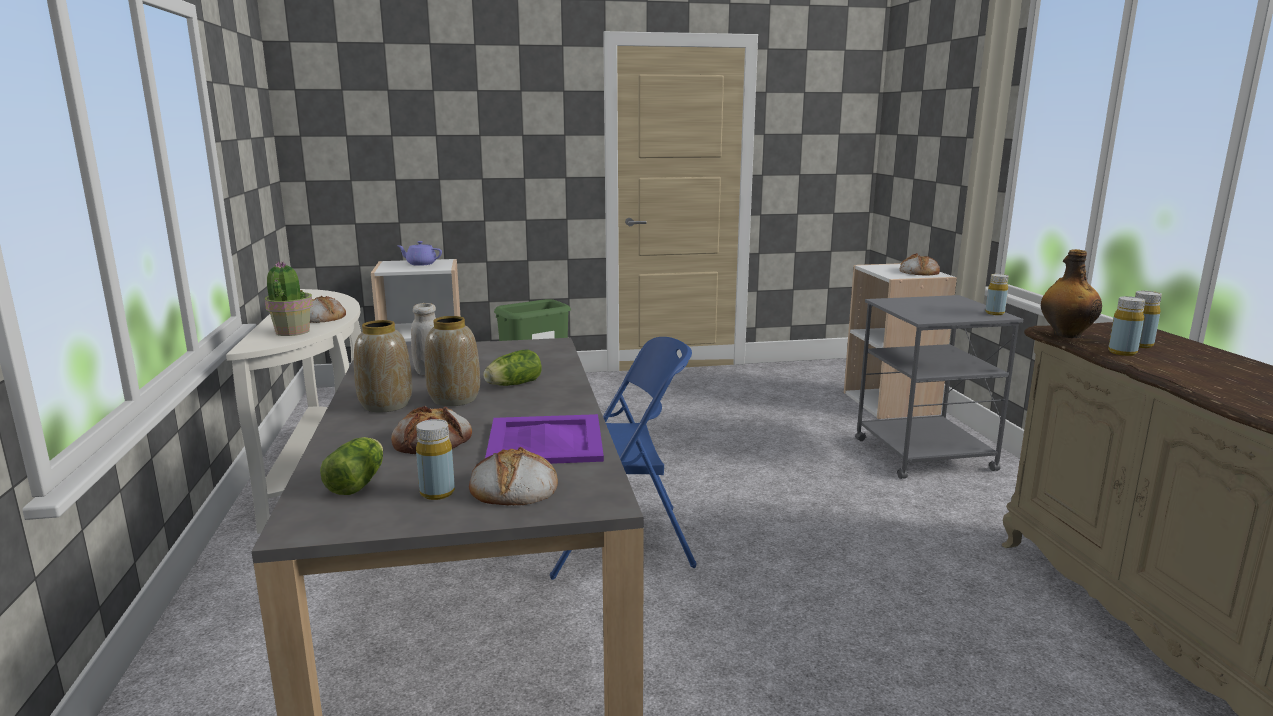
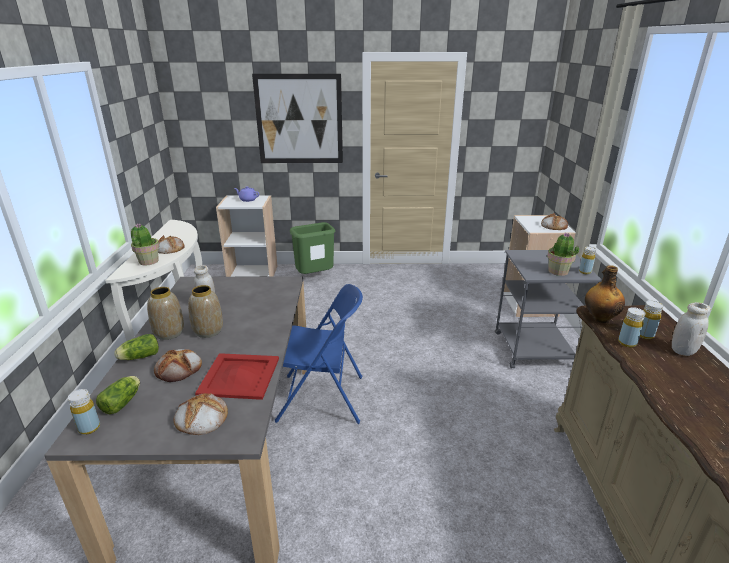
camera: 10 degrees right, 10 degrees up
(437, 493) = (159, 417): yellow bottle -> yellow bottle (89, 428)
(505, 135) = (299, 120): none -> picture
(512, 385) = (246, 320): lettuce -> lettuce (138, 357)
(544, 440) = (239, 376): purple tray -> red tray
(957, 315) = (558, 272): none -> potted plant
(1200, 354) = (683, 351): none -> white jar

